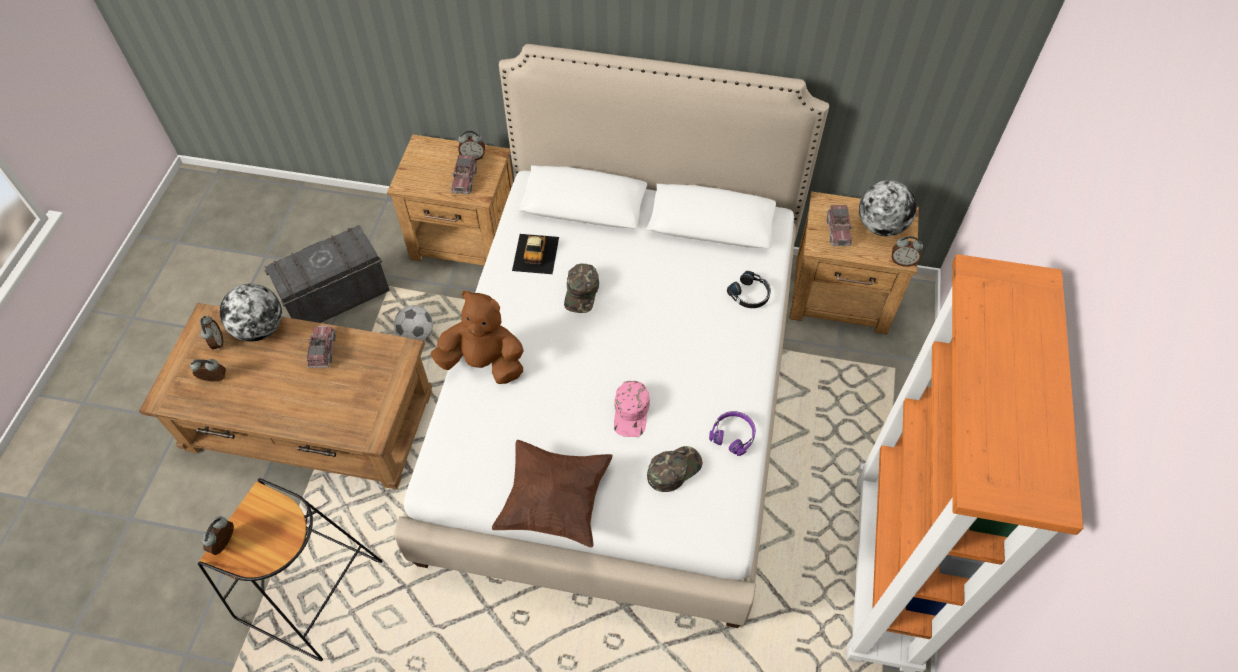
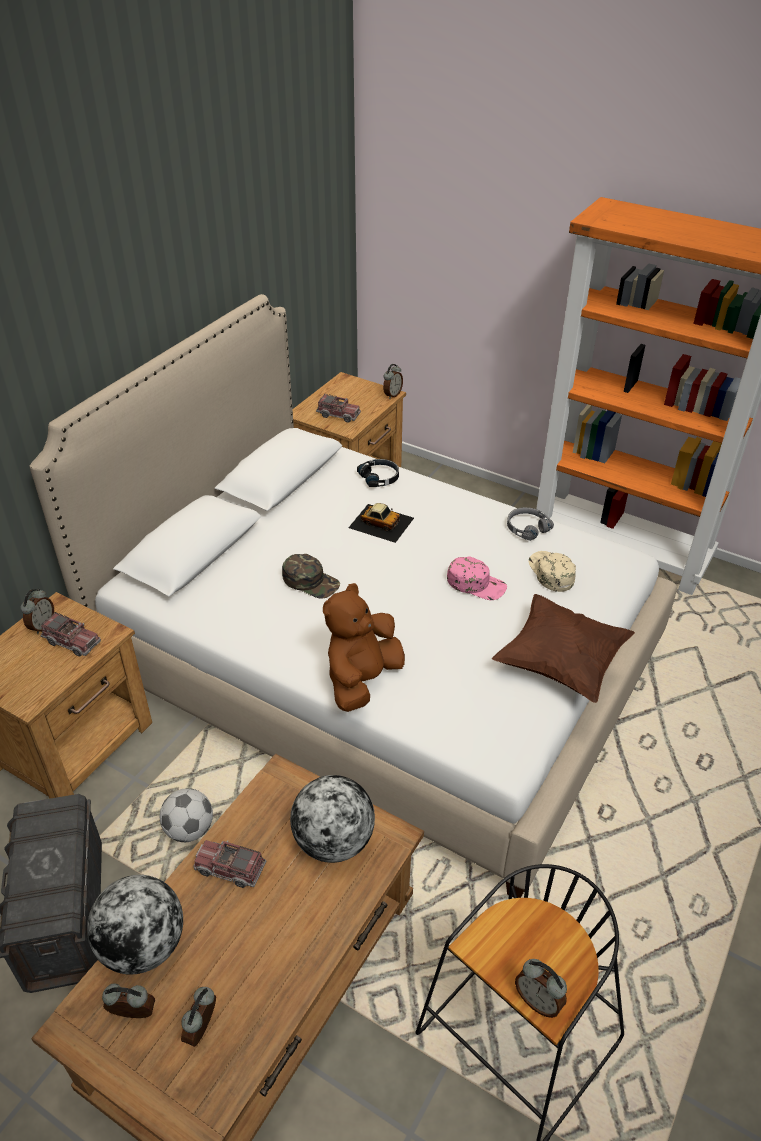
camera: 70 degrees left, 15 degrees down
(536, 253) = (234, 603): toy car -> toy car (381, 522)
(673, 469) = (550, 572): green cap -> beige cap
(733, 434) = (526, 528): purple headphones -> grey headphones
(881, 226) = (348, 394): globe -> globe (334, 842)

